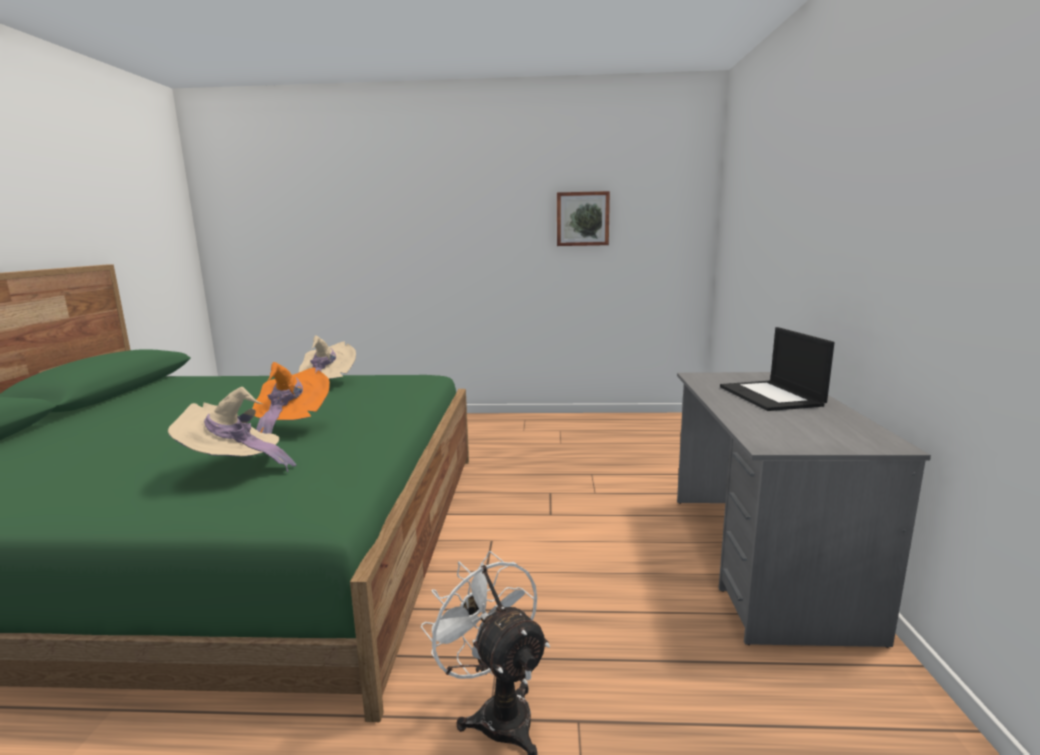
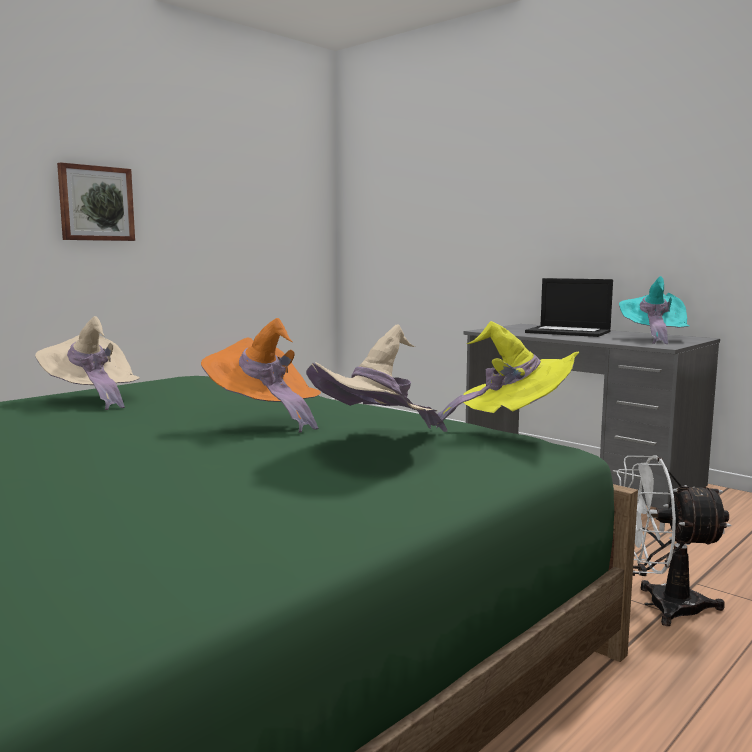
camera: 50 degrees left, 5 degrees down
(339, 484) = (512, 426): none -> yellow hat
(582, 219) = (219, 188): picture -> picture (96, 203)
(822, 430) = (653, 338): none -> turquoise hat

